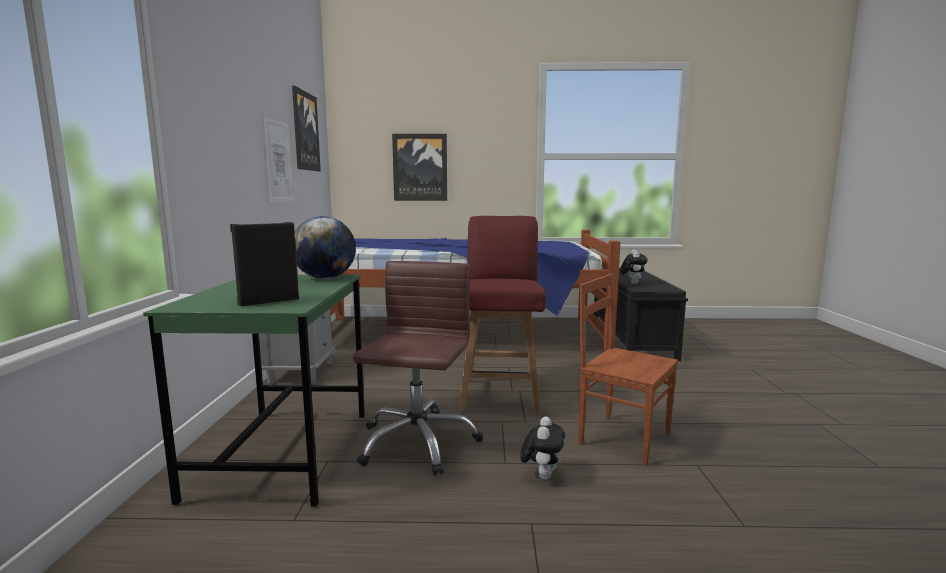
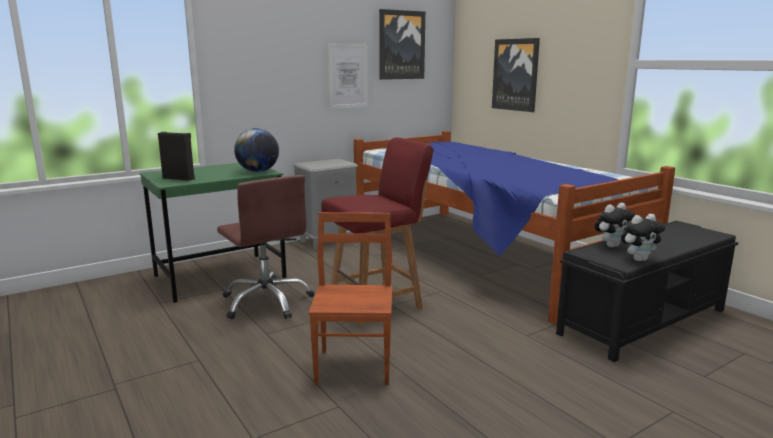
camera: 55 degrees right, 5 degrees up
(417, 442) = (267, 302): brown office chair -> brown office chair turned 75 degrees clockwise
(542, 475) = (260, 349): plush toy -> plush toy (639, 259)

